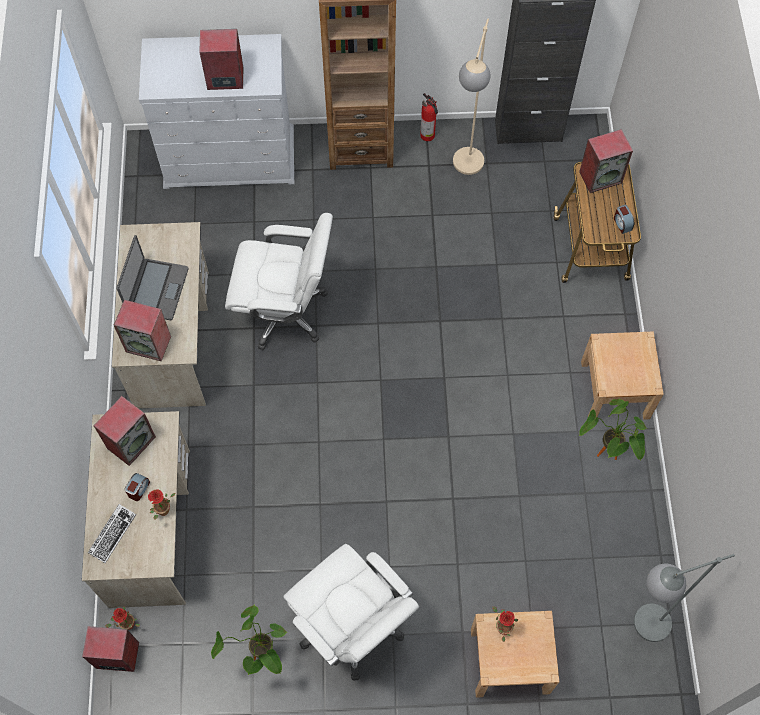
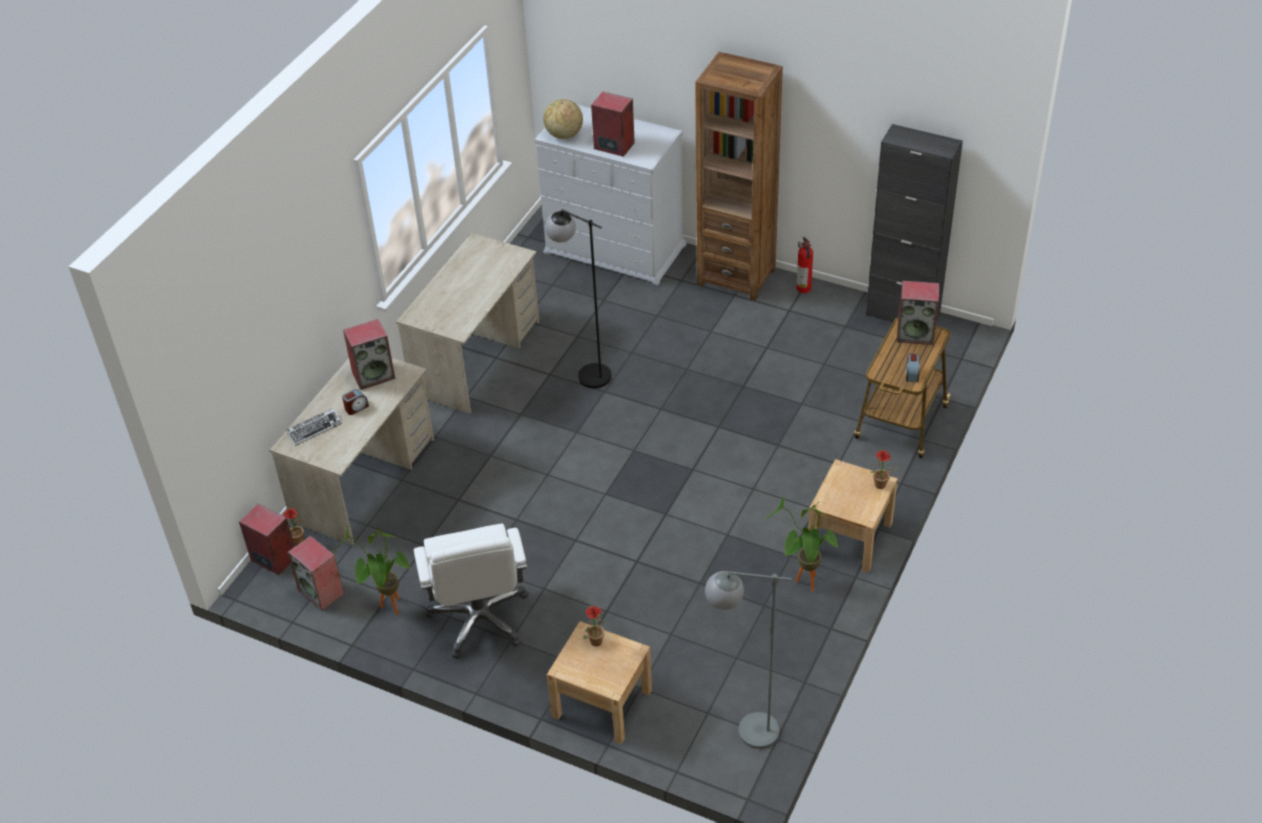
camera: 30 degrees right, 20 degrees down
(149, 343) = (435, 316): speaker -> speaker (322, 592)
(156, 290) = (468, 284): laptop -> none
(164, 512) = (364, 430): potted plant -> potted plant (880, 486)
(166, 83) = (564, 135): none -> globe
(285, 311) = (585, 372): white office chair -> black floor lamp
(466, 171) = (821, 325): beige floor lamp -> none

